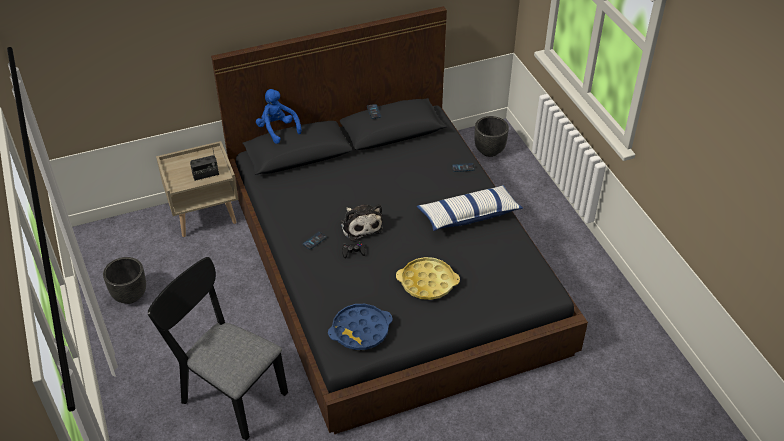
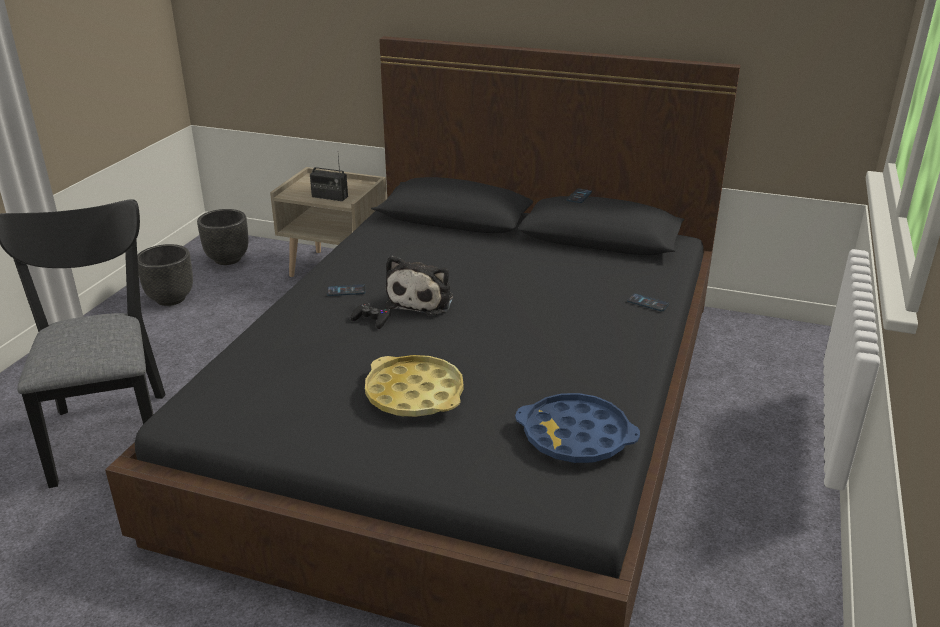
camera: 40 degrees right, 15 degrees down
(277, 129) = (442, 175): blue plush toy -> none
(360, 330) = (246, 397): blue tray -> blue tray (576, 436)
(469, 215) = (584, 353): pillow -> none
(489, 151) = (766, 350): black planter -> black planter (227, 260)

